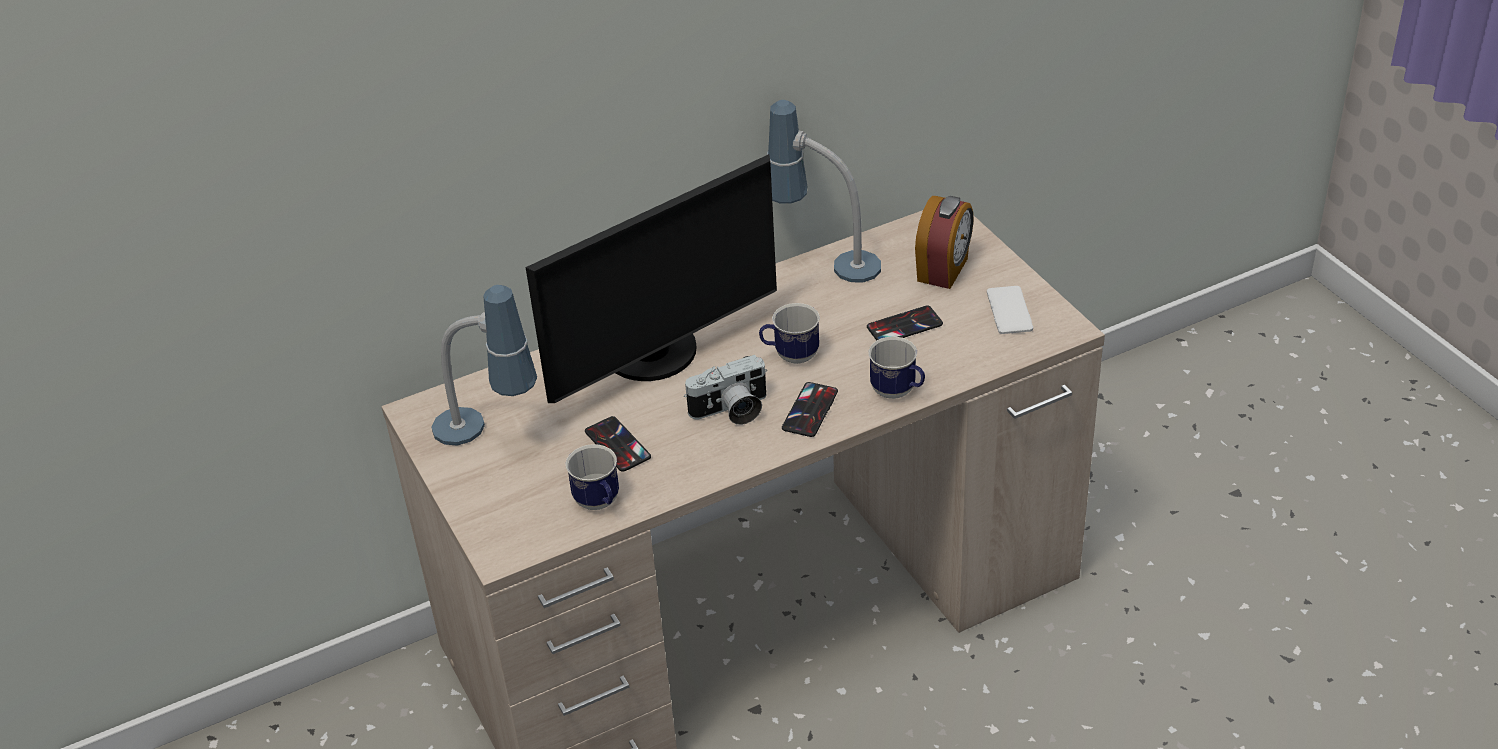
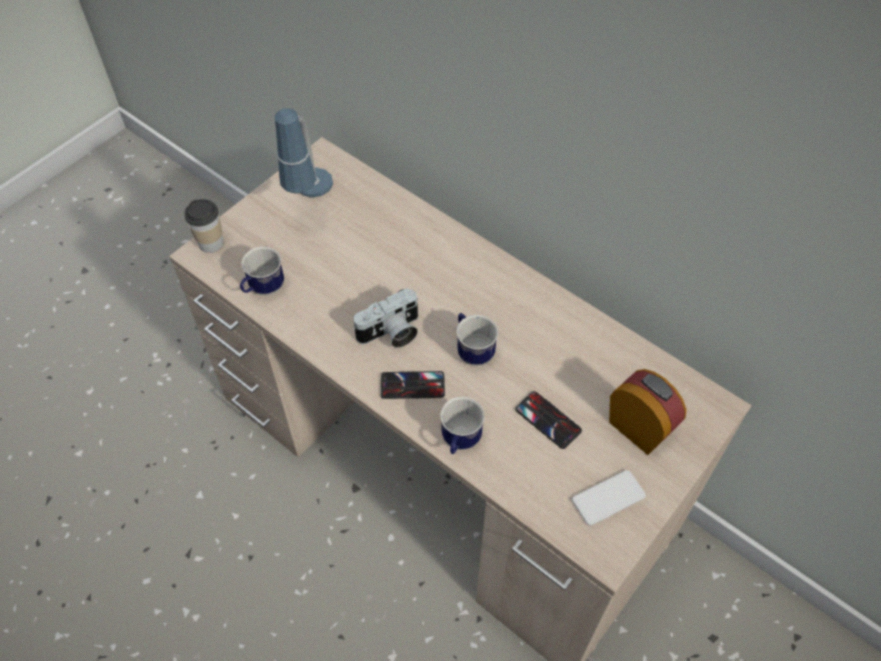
camera: 65 degrees right, 15 degrees up
(491, 539) = (211, 243): none -> cup
(617, 445) = (328, 277): phone -> none
(657, 356) = (435, 264): monitor -> none
(731, 411) = (391, 333): camera -> camera turned 75 degrees counterclockwise
(824, 263) = (603, 335): table lamp -> none
(944, 270) = (639, 427): alarm clock -> alarm clock turned 135 degrees counterclockwise

